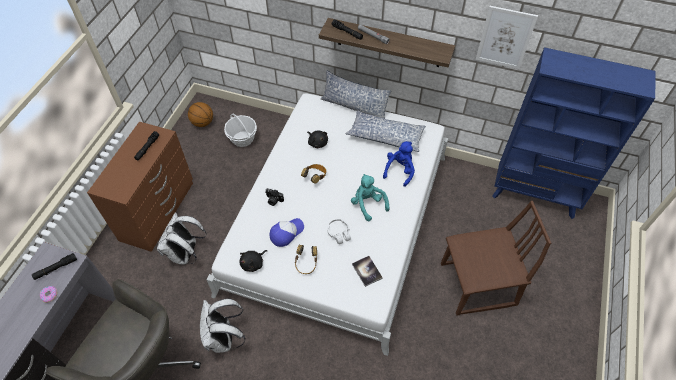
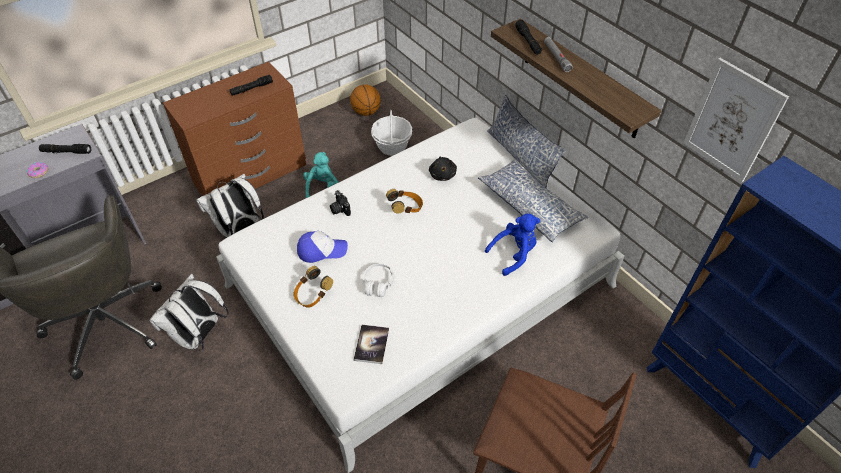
camera: 35 degrees right, 5 degrees down
(253, 263) = (260, 262): black plush toy -> none
(368, 204) = (441, 271): turquoise plush toy -> turquoise plush toy (322, 189)

